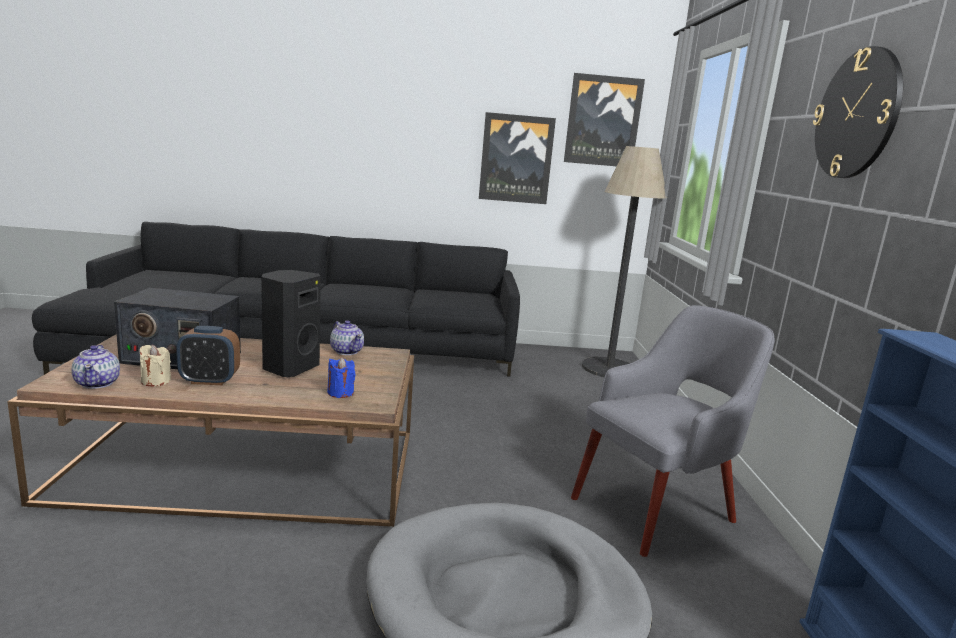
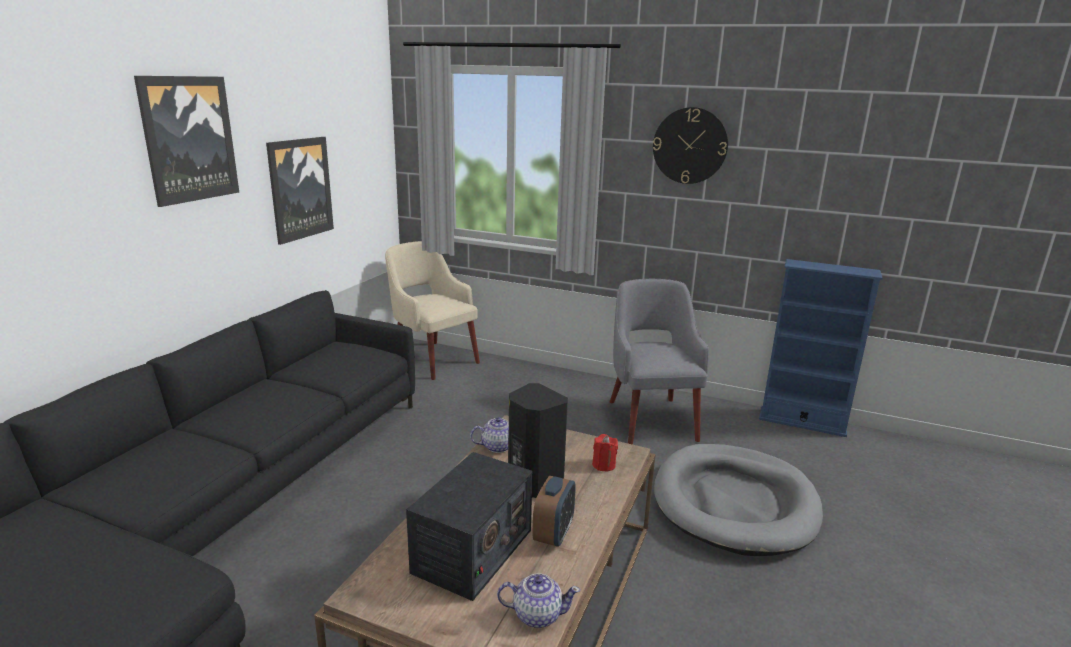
camera: 65 degrees left, 5 degrees up
(155, 381) = (544, 570): beige candle -> none
(340, 393) = (603, 465): blue candle -> red candle
(603, 121) = (355, 131): picture -> picture (189, 139)
(609, 368) = (432, 358): floor lamp -> beige armchair

